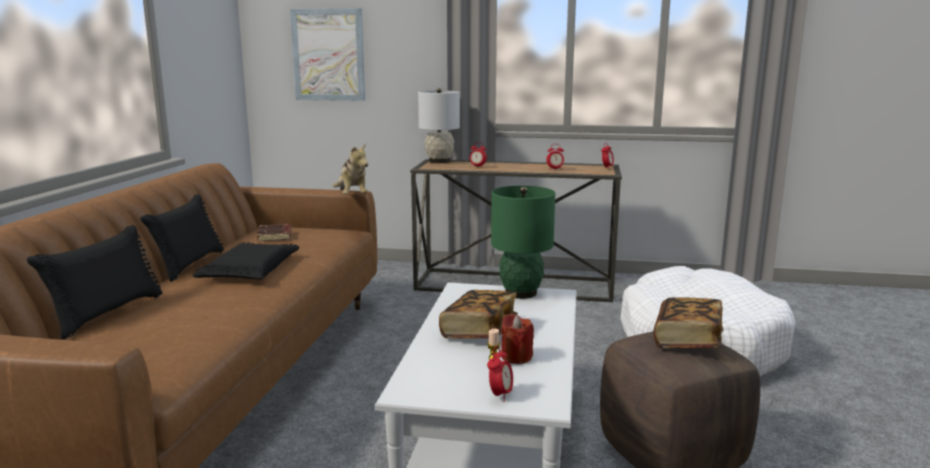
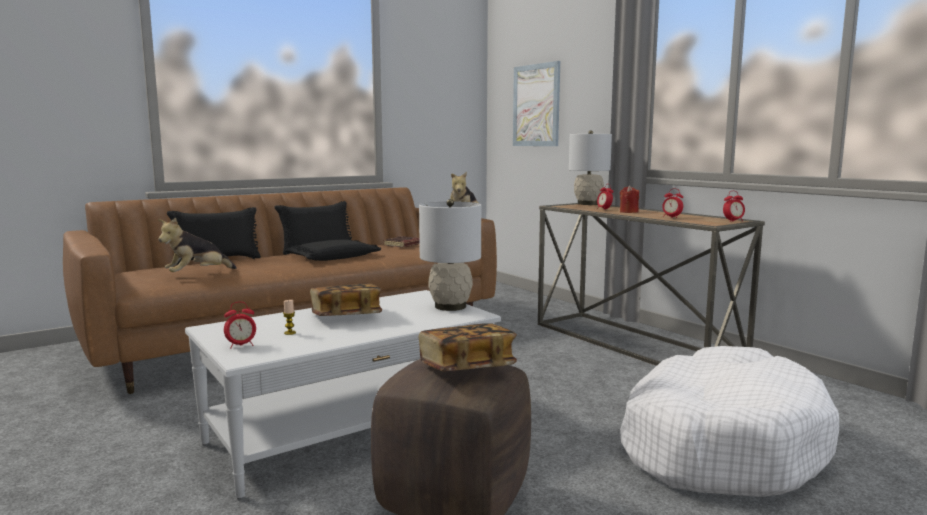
camera: 45 degrees right, 5 degrees down
(168, 340) = (197, 275): none -> plush toy
(516, 357) = (316, 334): red candle -> red candle (628, 212)
(520, 293) = (450, 306): green table lamp -> white table lamp

